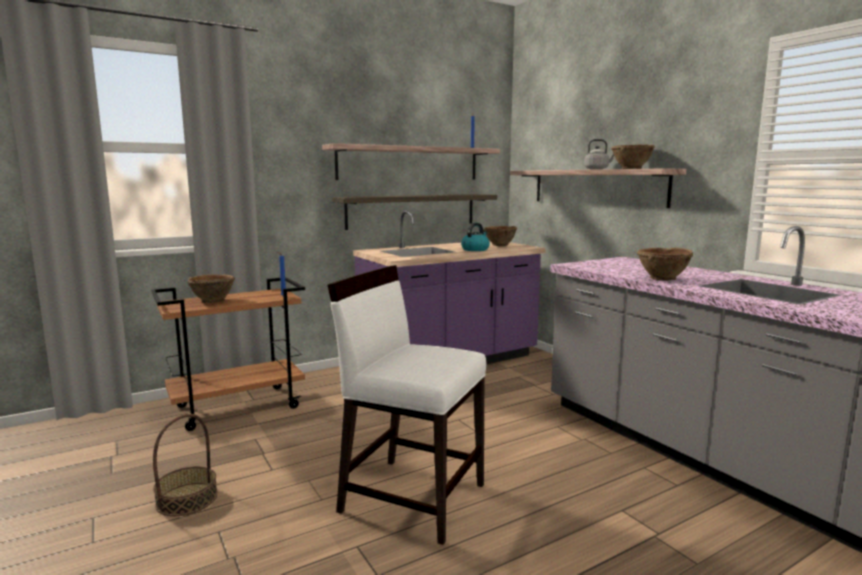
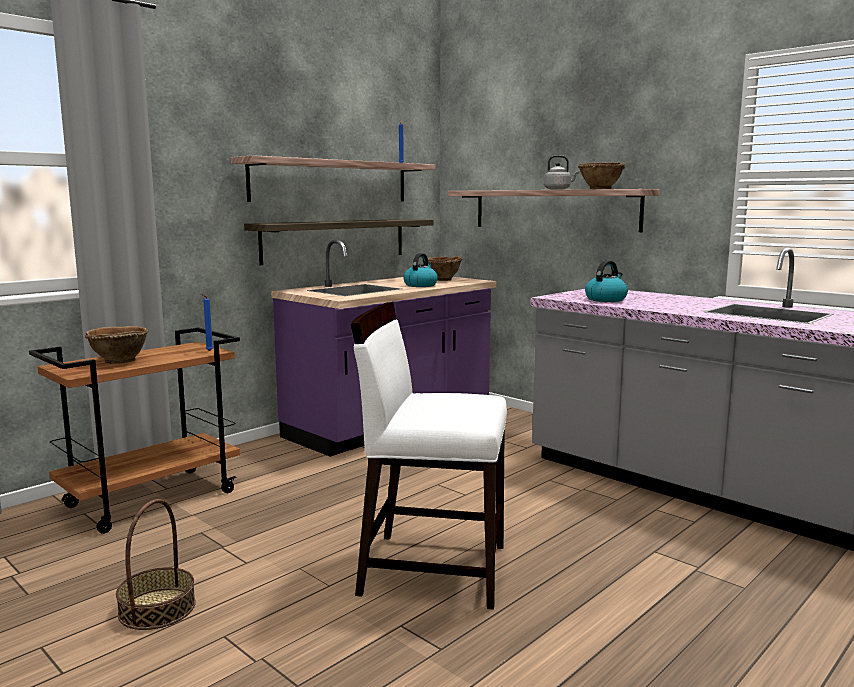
camera: 15 degrees left, 0 degrees up
(617, 269) = (606, 299): none -> kettle
(662, 279) = (661, 306): brown bowl -> none

